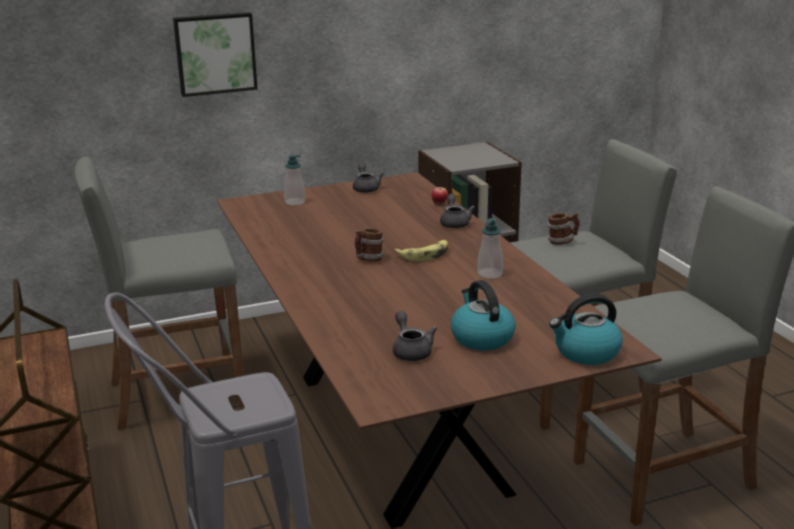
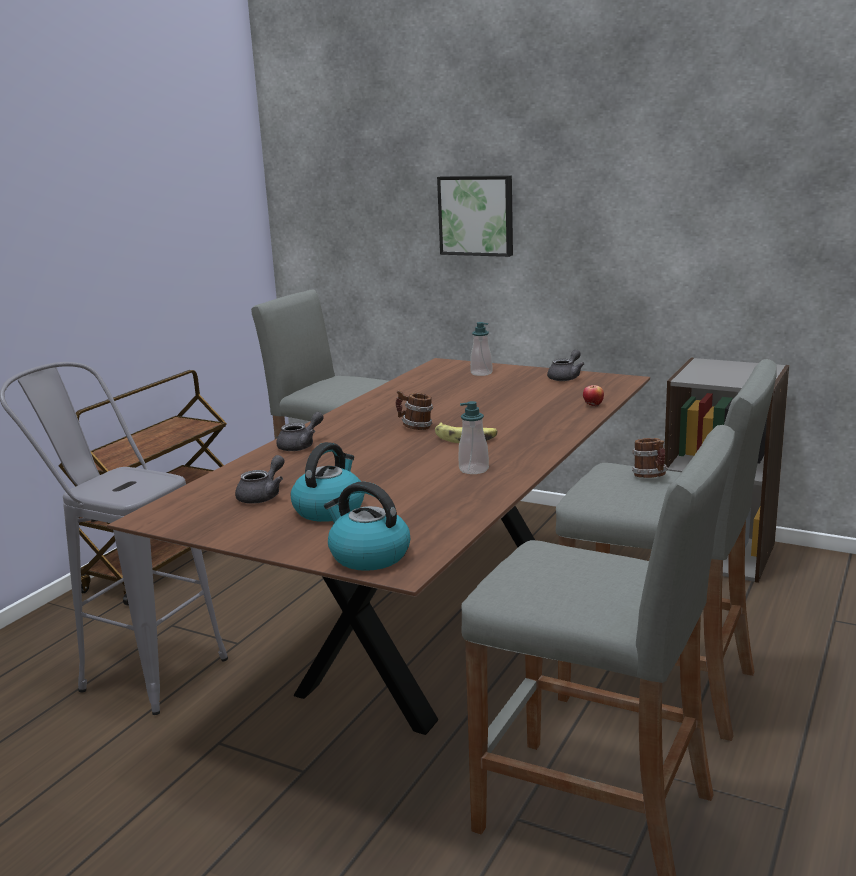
camera: 50 degrees right, 5 degrees down
(454, 222) = (563, 423): grey teapot -> grey teapot (301, 446)

